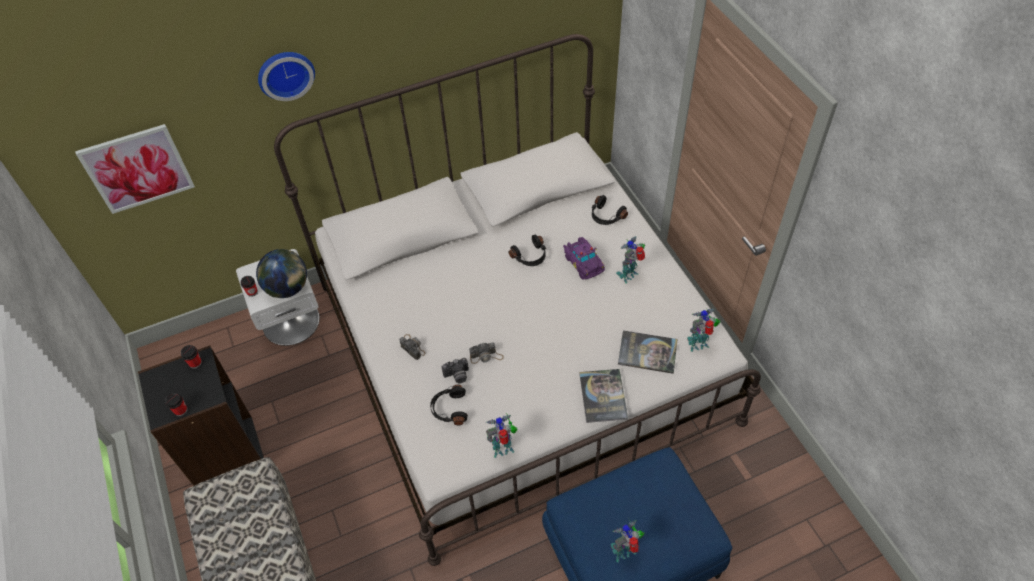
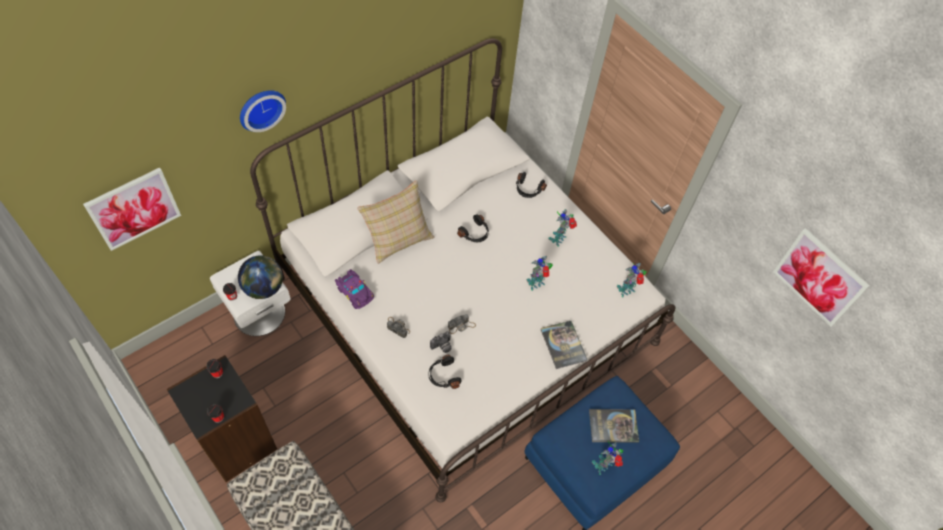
camera: 20 degrees left, 5 degrees up
(441, 250) = (398, 238): none -> beige pillow
(504, 449) = (496, 402): toy robot -> toy robot (537, 284)
(584, 262) = (520, 232): purple toy car -> purple toy car (355, 291)
(647, 352) = (589, 303): book -> book (613, 426)
(927, 341) = (819, 277): none -> picture

